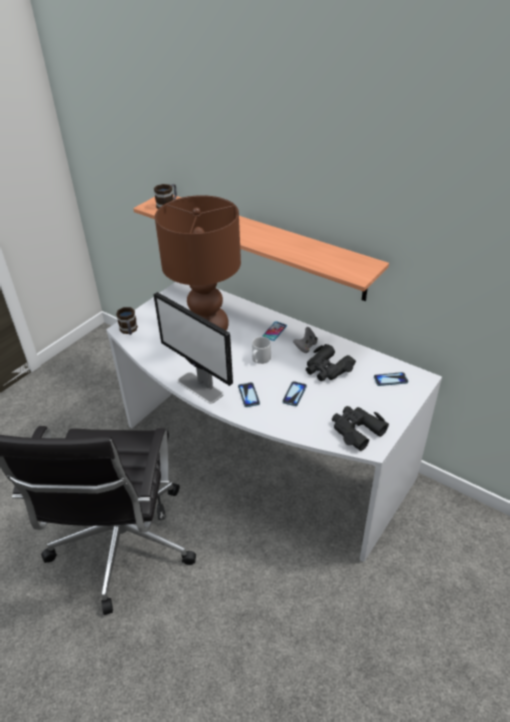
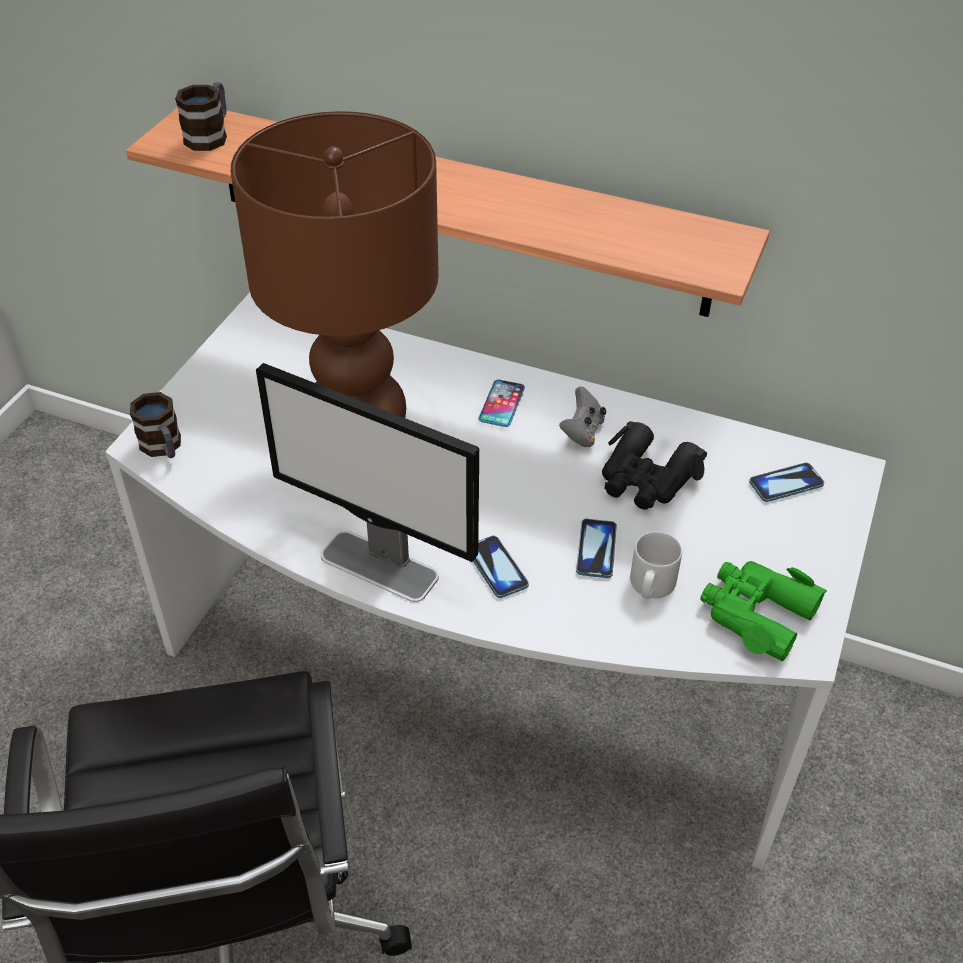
camera: 15 degrees left, 5 degrees up
(260, 359) = (492, 476): grey mug -> grey mug (651, 586)
(356, 430) = (756, 614): black binoculars -> green binoculars

